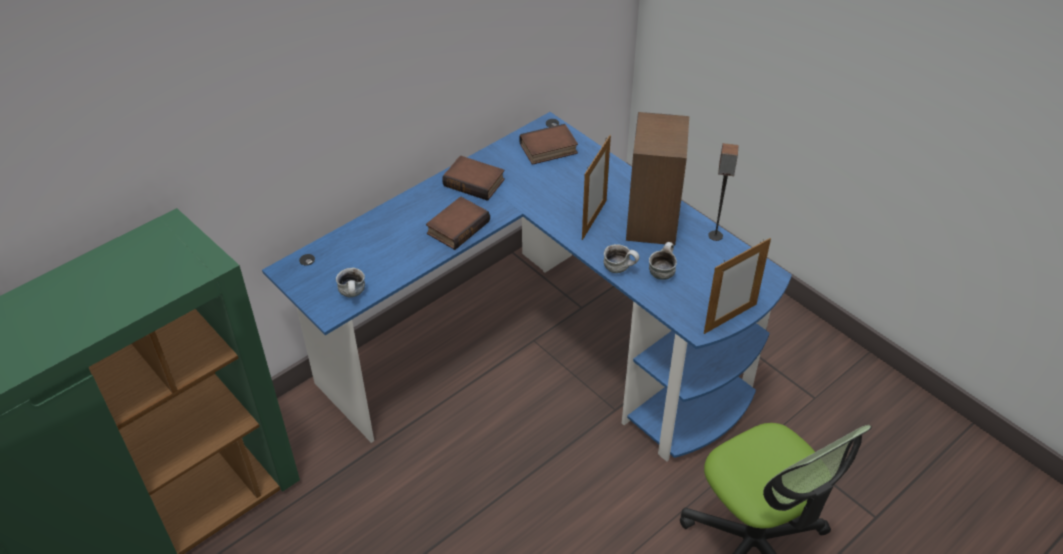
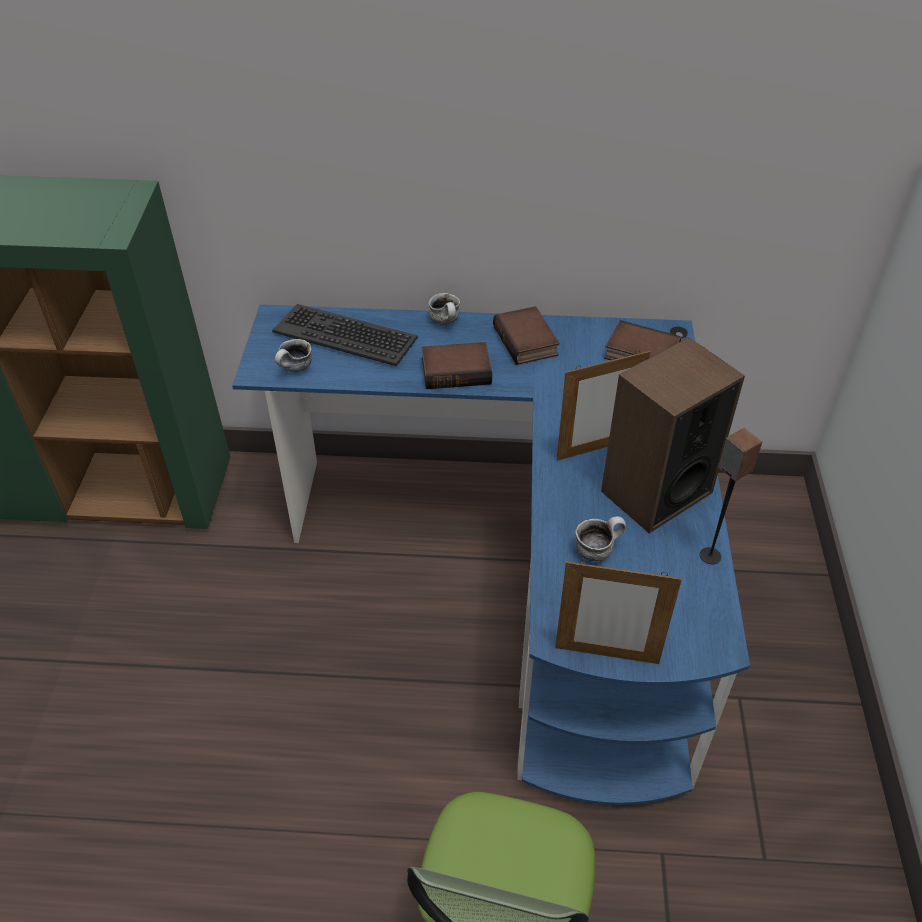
camera: 45 degrees right, 0 degrees up
(355, 250) = (345, 335): none -> keyboard
(620, 268) = (557, 514): mug -> mug (447, 322)

